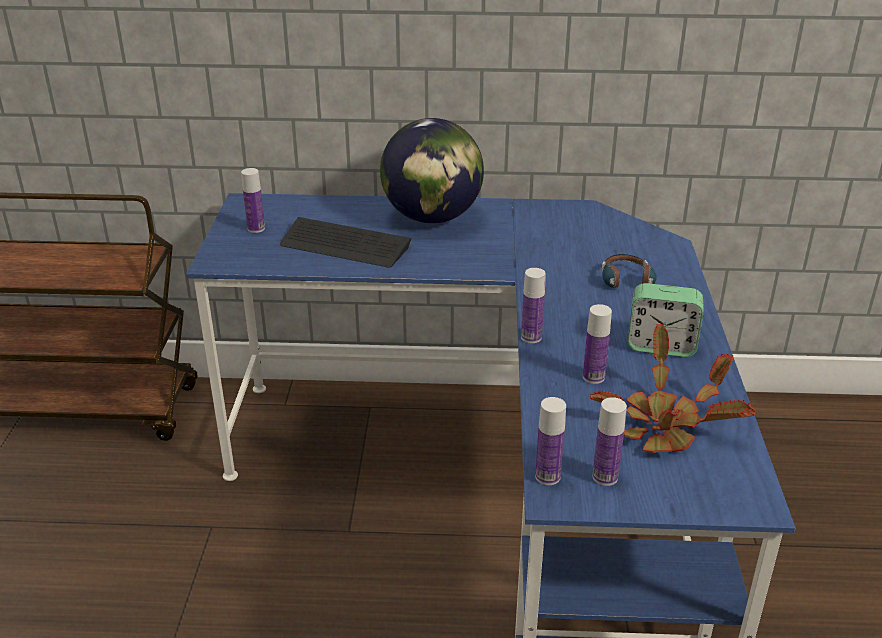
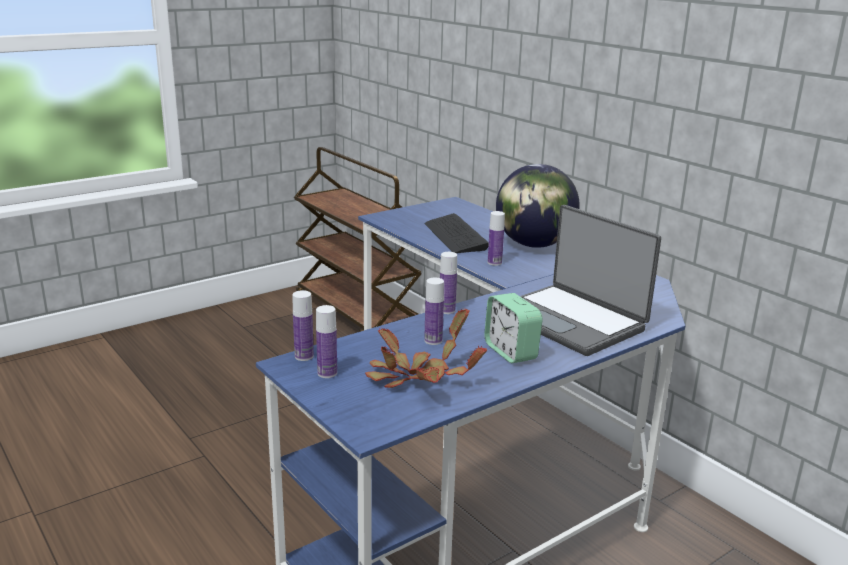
camera: 50 degrees right, 10 degrees down
(256, 228) = (430, 213): bottle -> bottle (494, 263)
(627, 284) = (571, 320): headphones -> laptop

